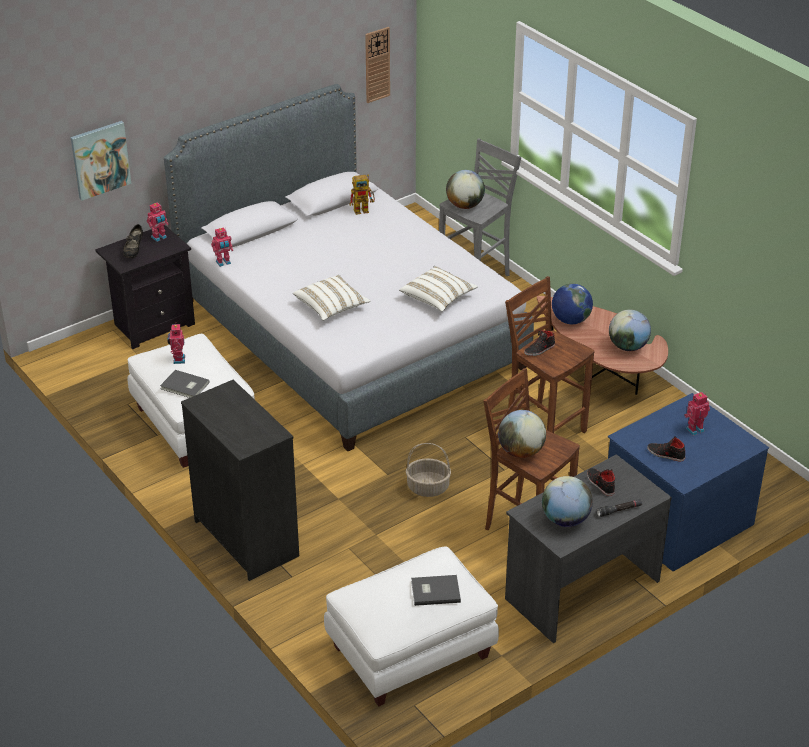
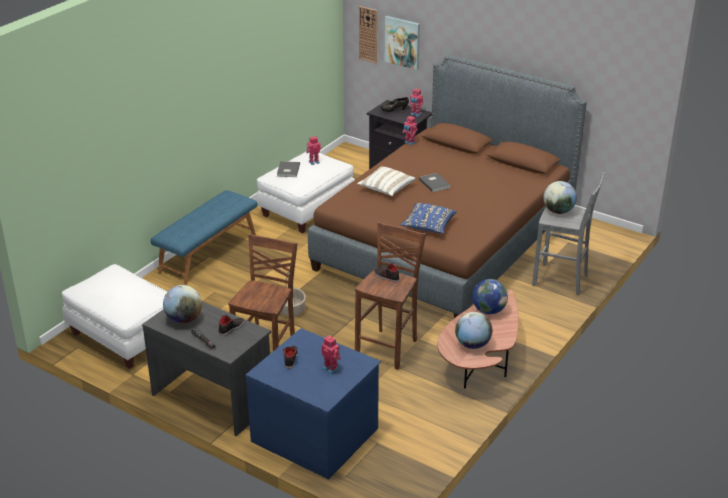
camera: 70 degrees right, 5 degrees down
(247, 538) = (207, 253): black dresser -> blue bench
(348, 333) = (445, 241): grey bed -> brown bed
(364, 209) = (520, 176): toy robot -> none
(377, 64) = (622, 95): wall clock -> wall clock (368, 34)
(434, 591) = (124, 298): grey book -> grey book (435, 183)
(438, 298) = (428, 226): white pillow -> blue pillow
(521, 452) = (255, 289): globe -> none

